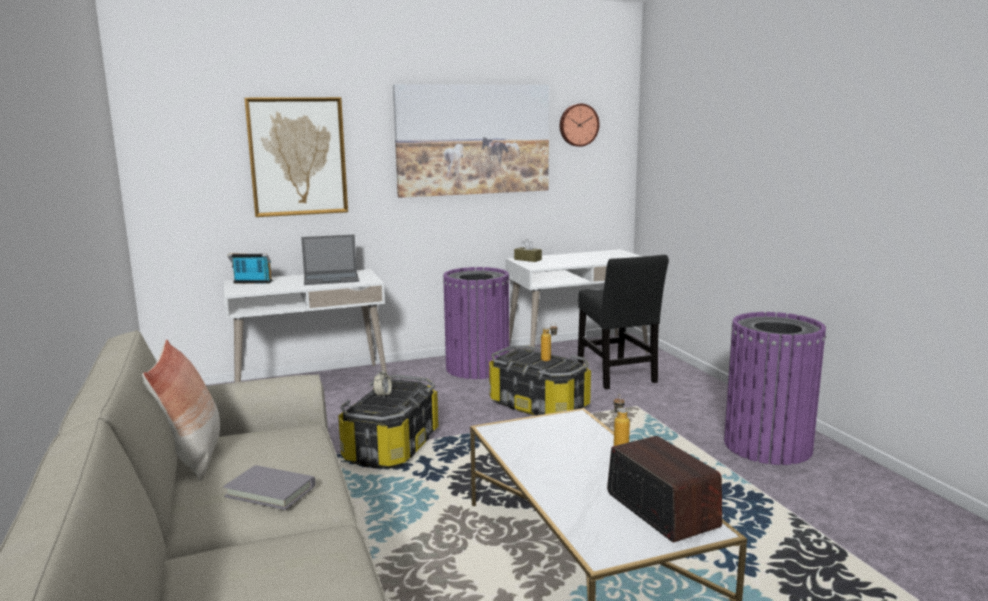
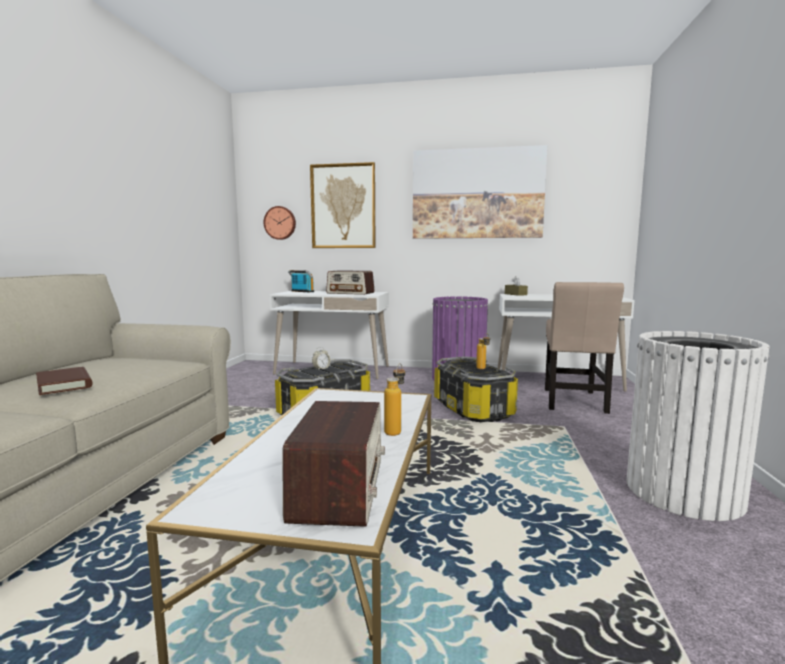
camera: 30 degrees right, 5 degrees down
(193, 456) = (89, 361): pillow -> none
(270, 491) = (64, 384): grey book -> brown book
(332, 279) = (350, 293): laptop -> radio
(578, 125) = (577, 180): wall clock -> wall clock (280, 223)
(617, 375) = (574, 402): black chair -> beige chair
(767, 446) = (683, 492): purple trash can -> white trash can

